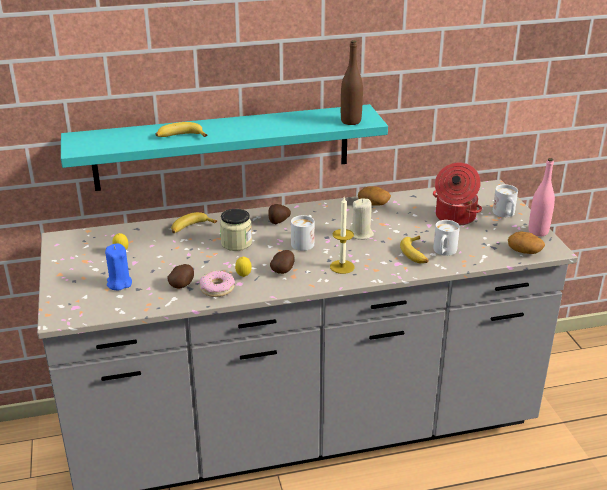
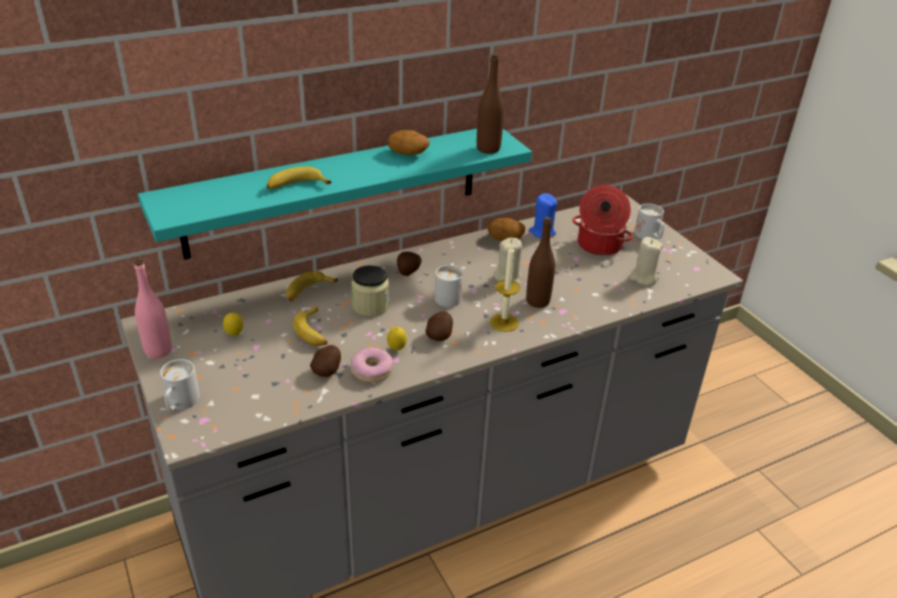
camera: 15 degrees left, 5 degrees up
(119, 283) = (248, 378): blue candle -> blue candle (542, 232)
(378, 254) = (537, 301): none -> brown bottle
(416, 254) = (578, 296): banana -> banana (313, 332)
(443, 252) = (606, 290): white mug -> white mug (180, 403)
(483, 246) = (643, 278): none -> beige candle
(525, 251) = (688, 279): potato -> potato (409, 153)
(538, 232) = (691, 254): pink bottle -> pink bottle (158, 350)

